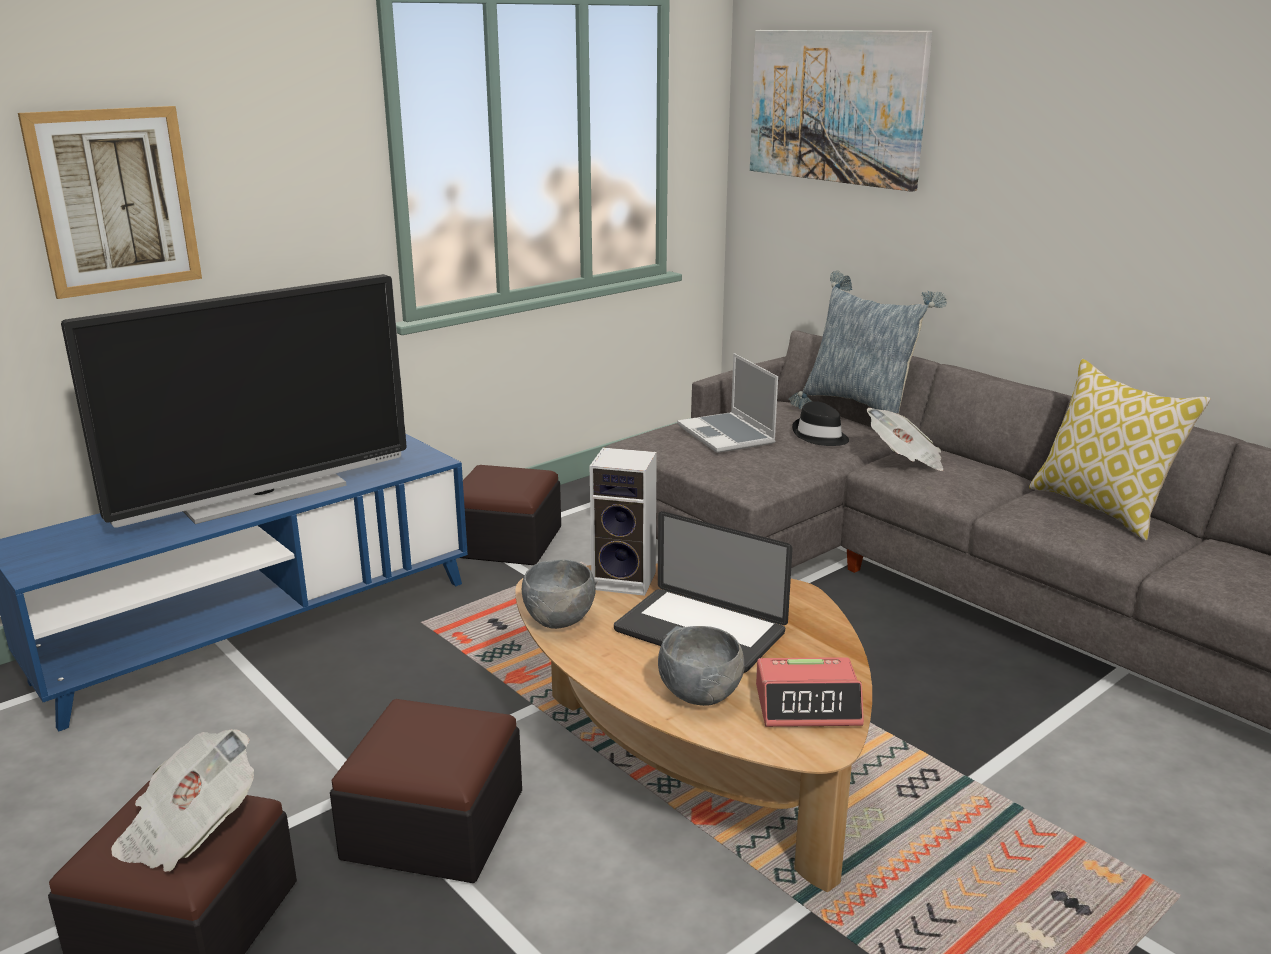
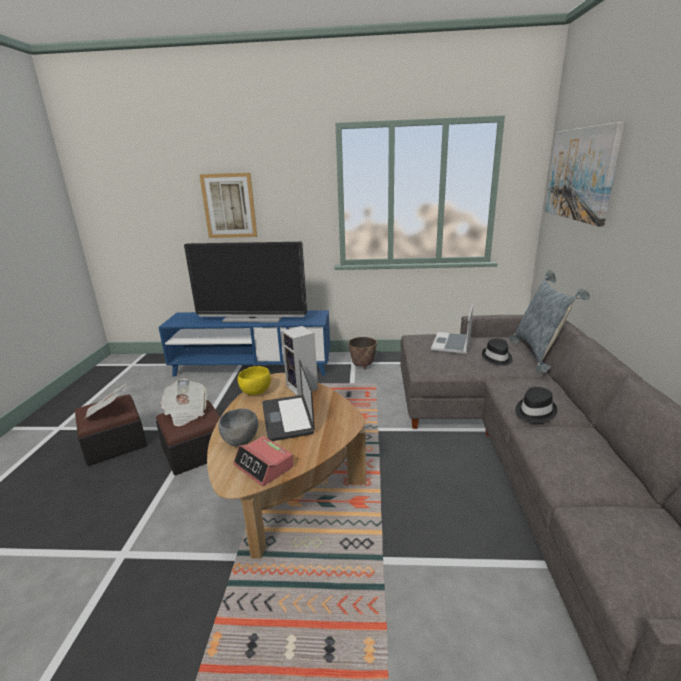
camera: 45 degrees right, 0 degrees up
(505, 541) = (362, 366): ottoman -> planter
(560, 620) = (256, 392): grey bowl -> yellow bowl
(905, 460) = (521, 383): newspaper -> newspaper (186, 413)
(974, 488) = (534, 411): none -> black hat
(1101, 509) = (601, 454): pillow -> none

